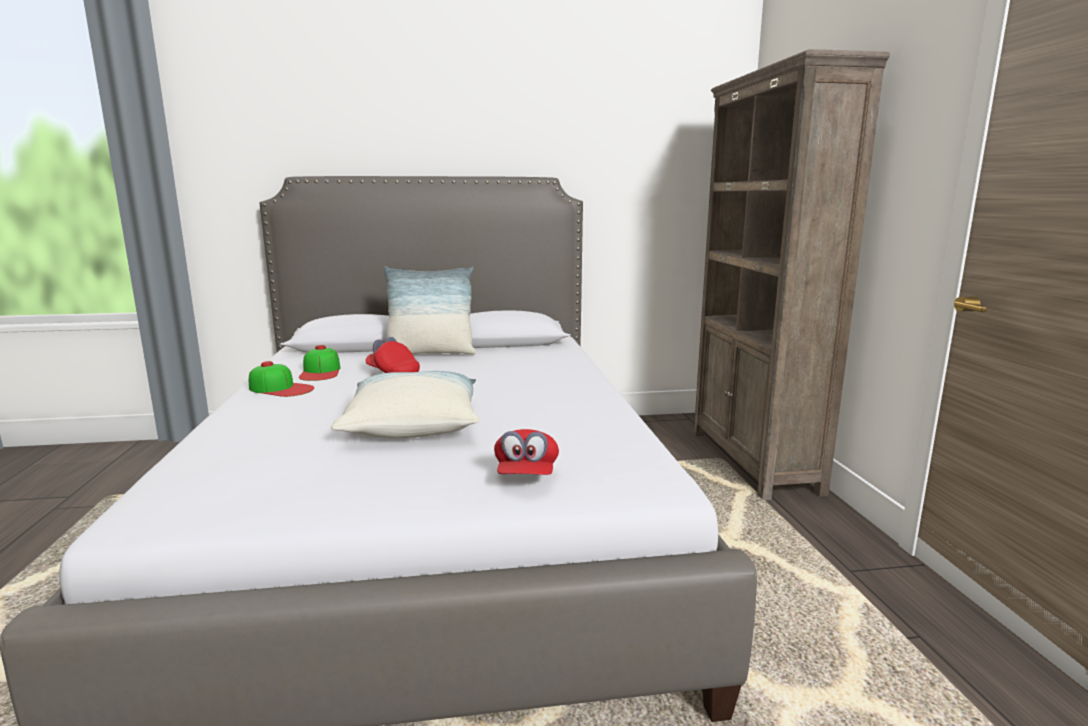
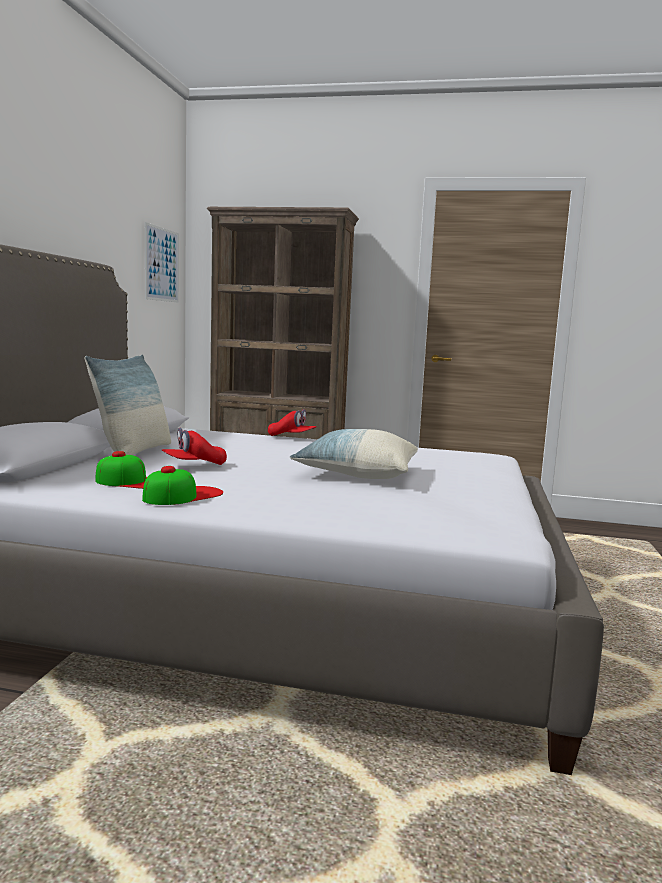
camera: 70 degrees left, 5 degrees down
(526, 476) = (474, 467): red cap -> red cap (291, 437)
(687, 164) = (162, 264): none -> picture

